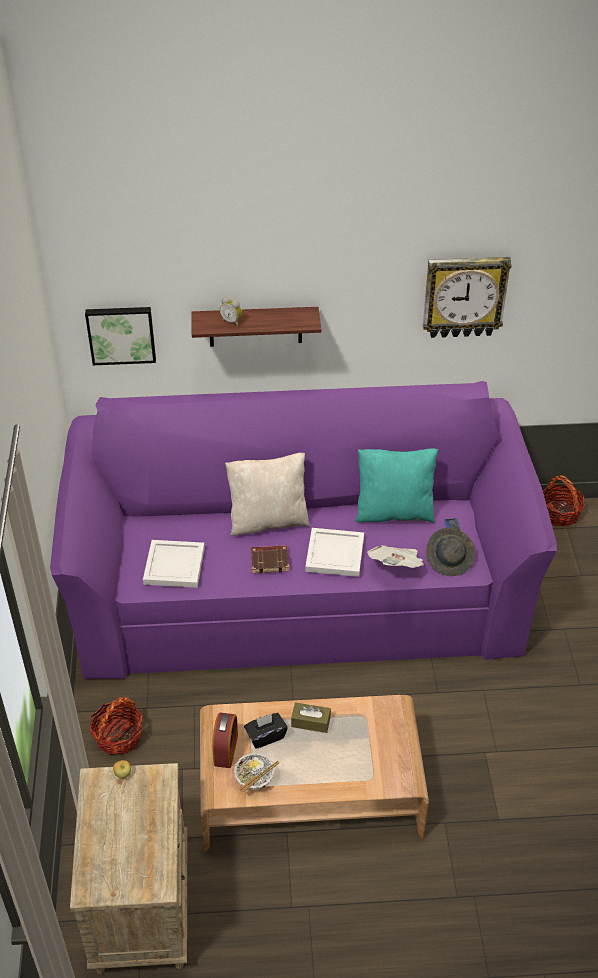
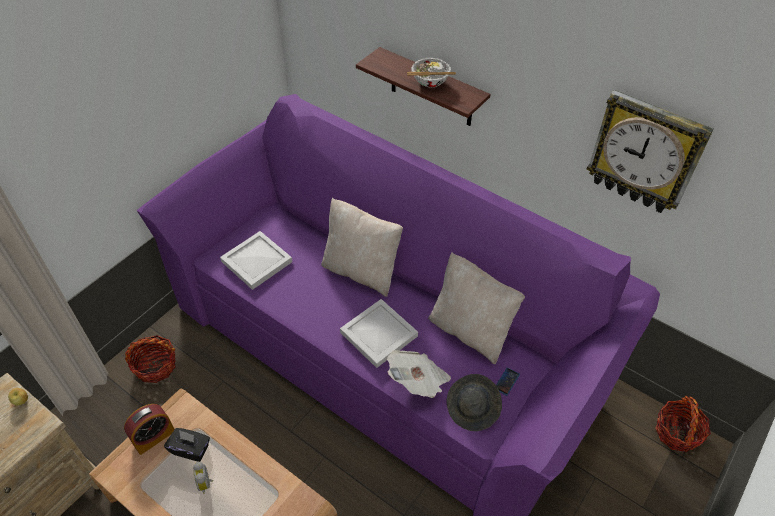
camera: 40 degrees right, 5 degrees up
(121, 334) = (325, 44): picture -> none
(232, 321) = (400, 70): alarm clock -> alarm clock (206, 483)
(255, 780) = (144, 480): bowl -> bowl (430, 83)
(270, 561) = (324, 305): brown book -> none
(310, 722) = (233, 465): brown tissue box -> none
(394, 512) = (470, 331): turquoise pillow -> beige pillow

